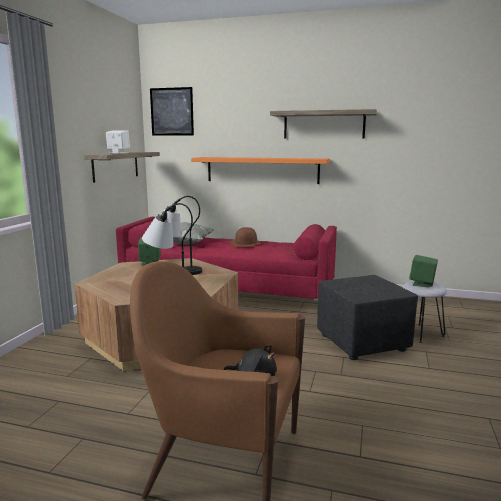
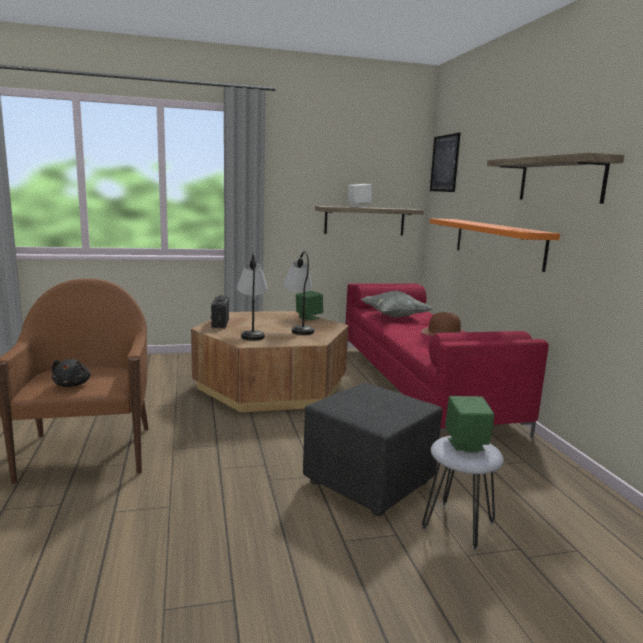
camera: 60 degrees right, 0 degrees up
(117, 292) = (220, 323): none -> radio

